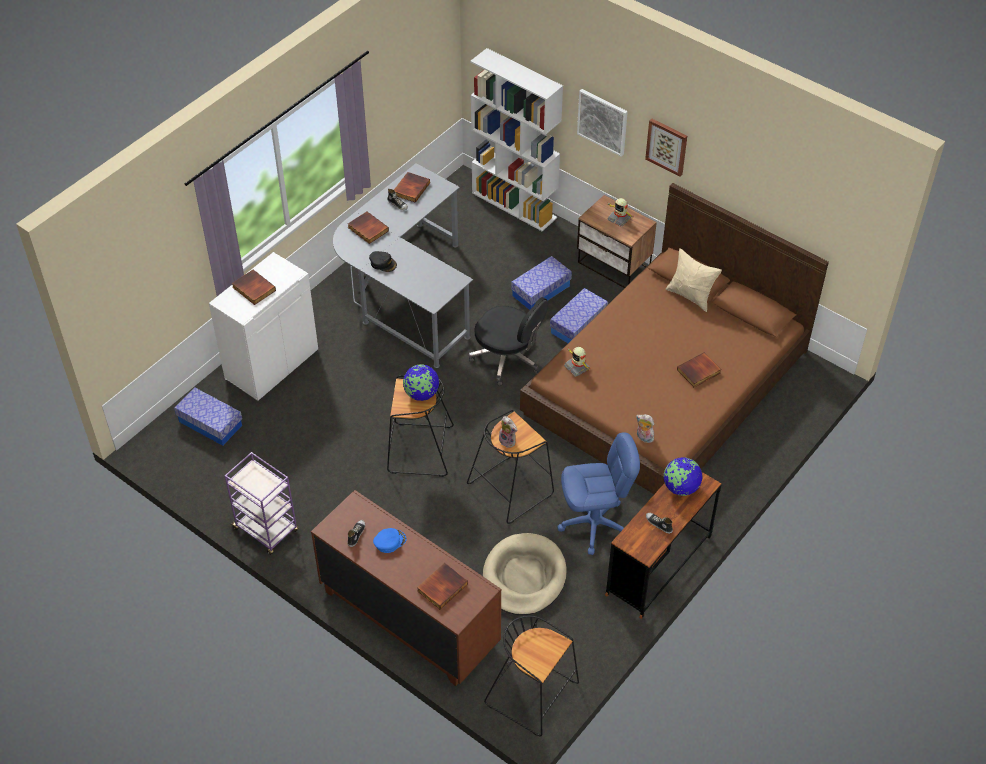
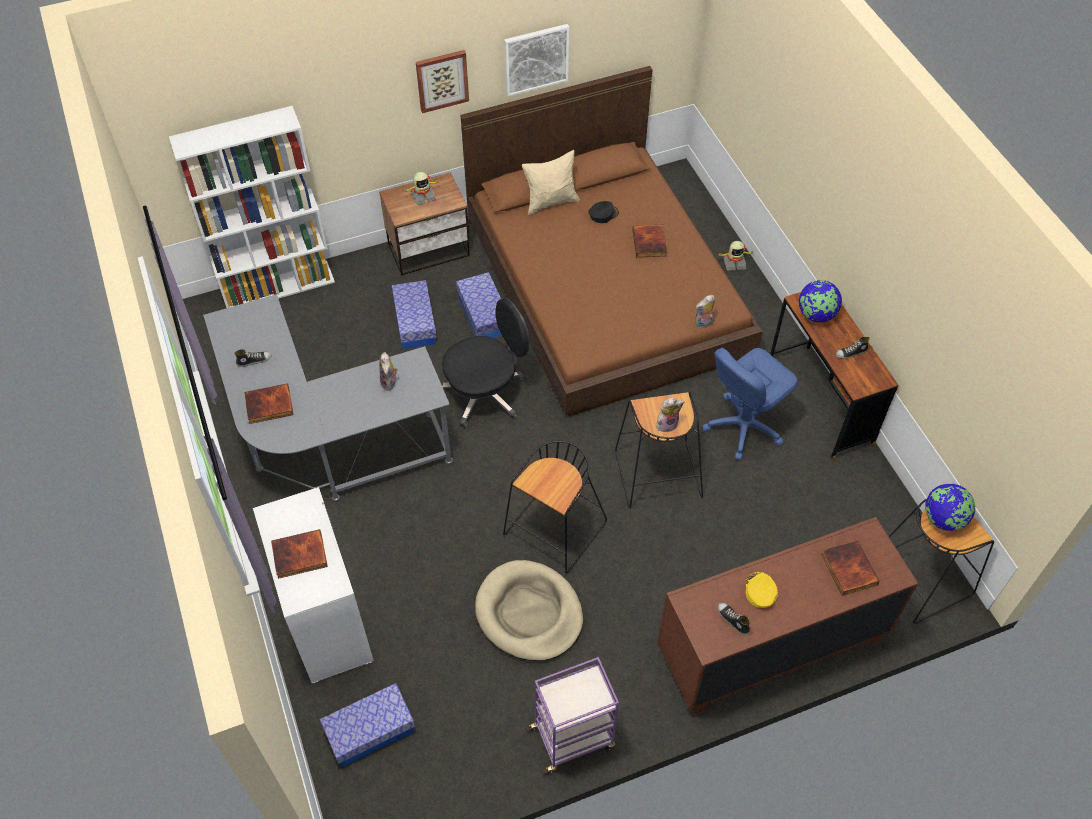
camera: 60 degrees left, 5 degrees up
(383, 263) = (335, 415): black cap -> black cap (603, 214)
(389, 541) = (760, 591): blue cap -> yellow cap
(411, 188) = (240, 337): book -> none
(421, 394) = (552, 470): globe -> globe (943, 519)
(428, 276) = (390, 383): none -> plush toy
(524, 577) = (774, 516): beige dog bed -> beige dog bed (529, 613)
(577, 367) = (581, 329): toy robot -> toy robot (734, 263)
(594, 524) = (743, 426): blue office chair -> blue office chair turned 150 degrees counterclockwise
(602, 121) = (354, 111): picture -> picture (536, 59)

